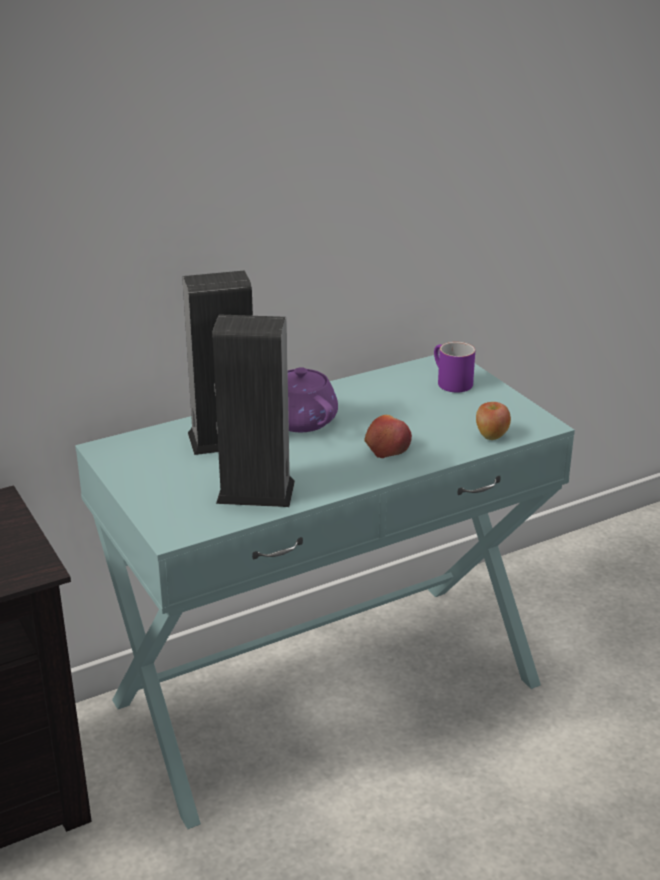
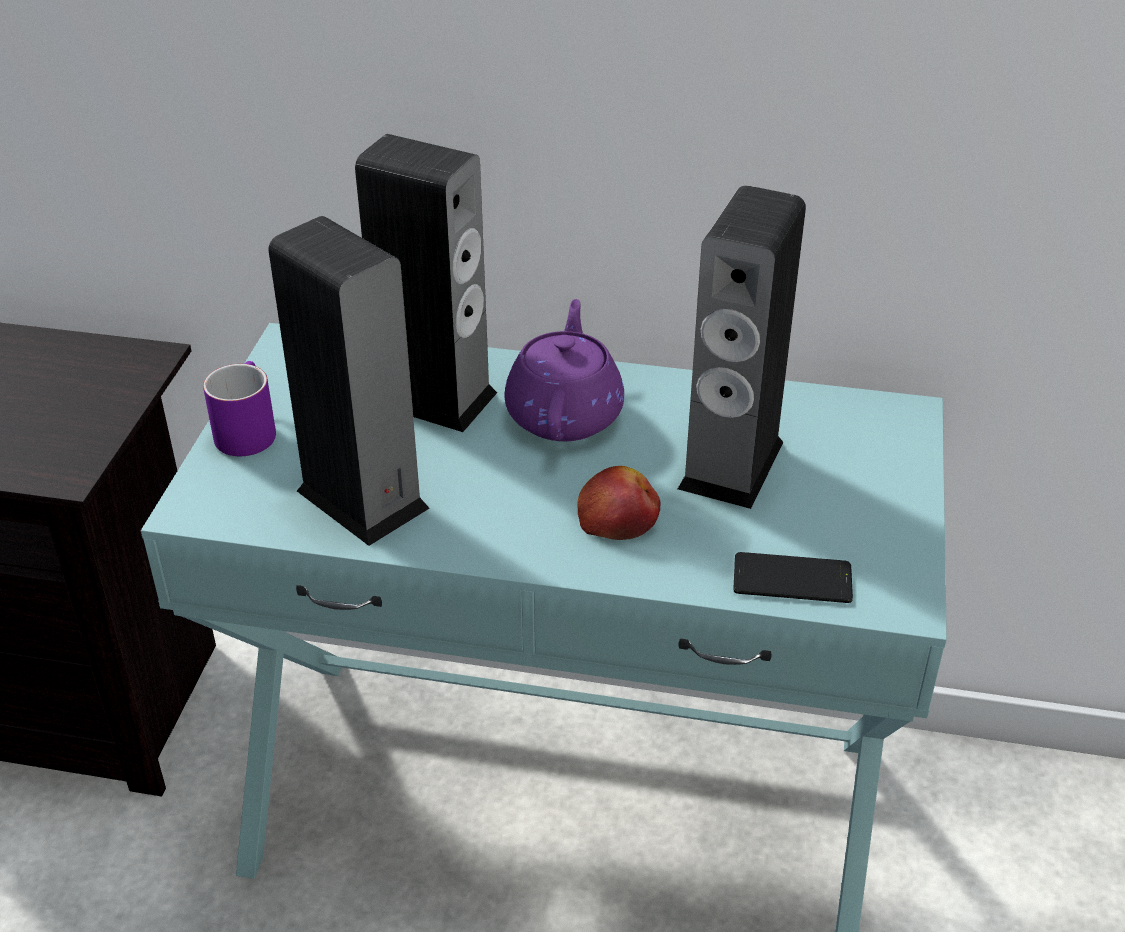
camera: 40 degrees right, 10 degrees up
(405, 408) = (731, 465): none -> speaker
(449, 382) = (855, 452): purple mug -> purple mug (246, 429)
(491, 436) = (792, 579): apple -> phone

